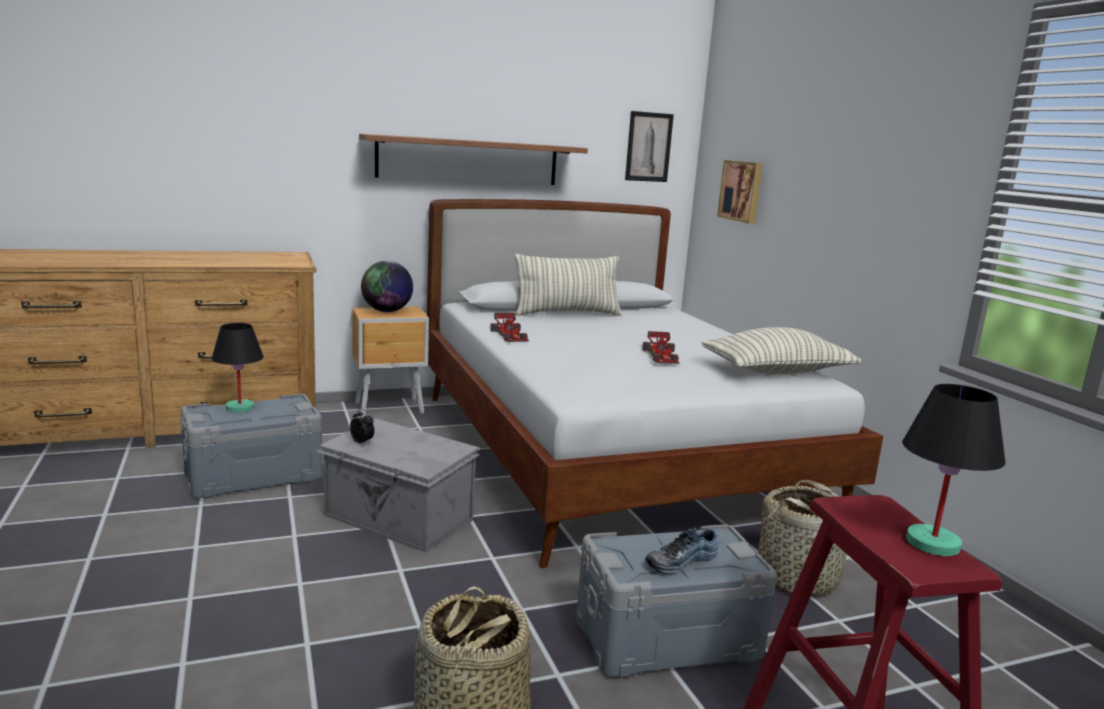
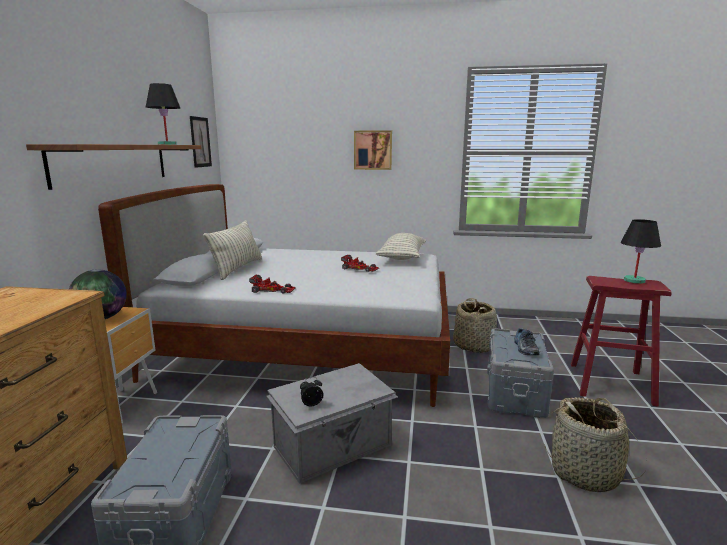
camera: 60 degrees left, 0 degrees up
(239, 407) = (144, 461): black table lamp -> black table lamp (166, 144)
(742, 191) = (276, 166): picture -> picture (373, 150)

